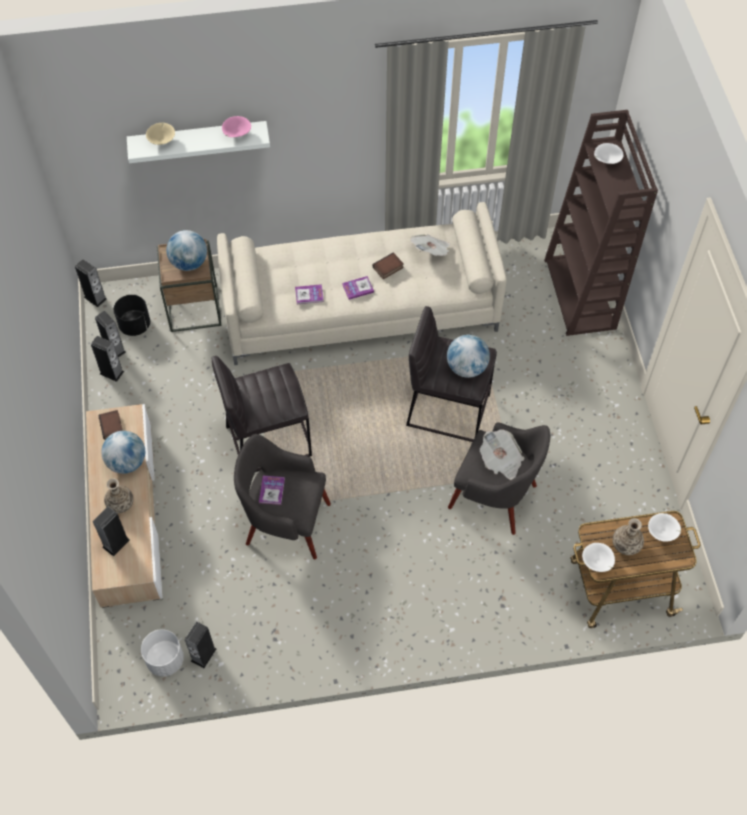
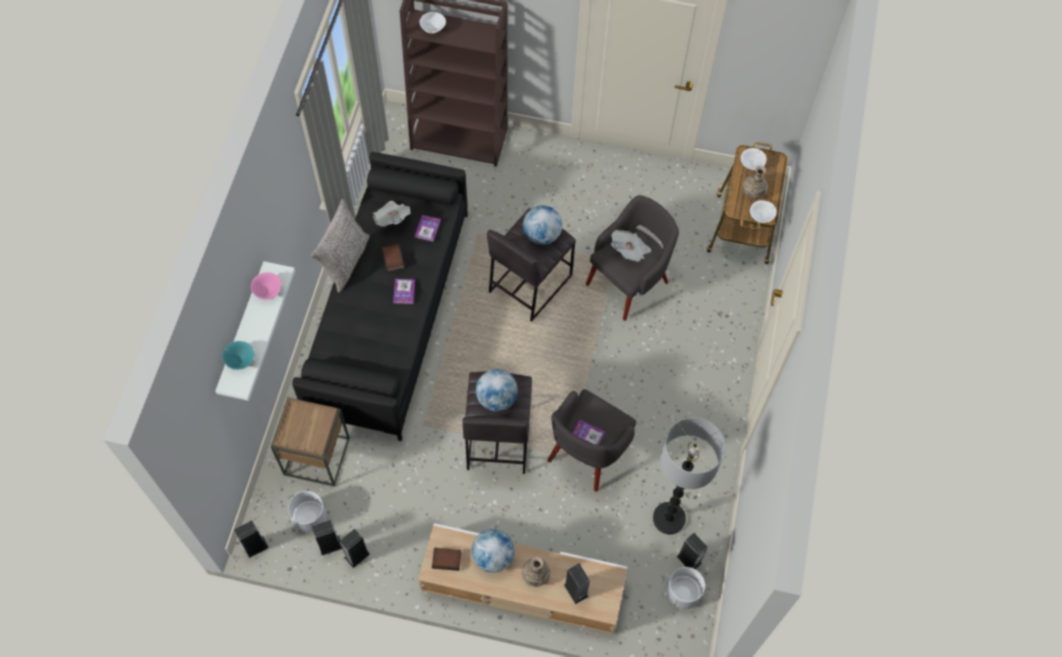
camera: 70 degrees left, 5 degrees up
(135, 325) = (310, 517): black planter -> white planter
(162, 140) = (239, 359): beige bowl -> turquoise bowl
(189, 263) = (310, 422): globe -> globe (497, 398)
(241, 621) = (669, 518): none -> floor lamp
(309, 295) = (391, 334): book -> book (427, 228)
(361, 308) = (389, 311): beige sofa -> black sofa
(368, 234) = (345, 261): none -> grey pillow

